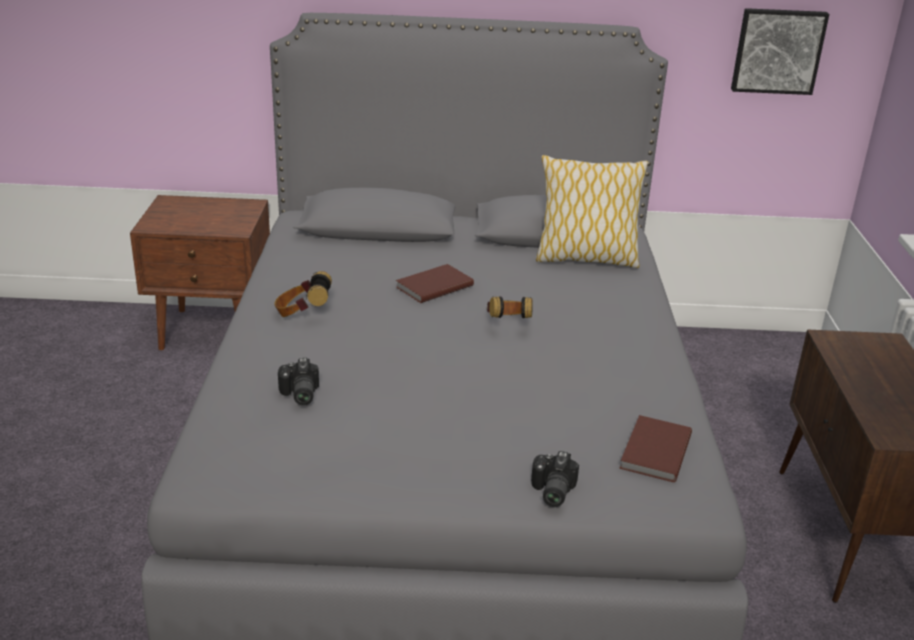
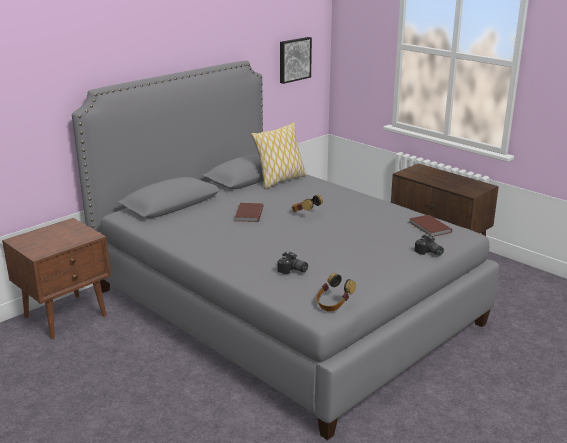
camera: 45 degrees left, 5 degrees down
(303, 314) = (221, 247): headphones -> headphones (333, 305)

